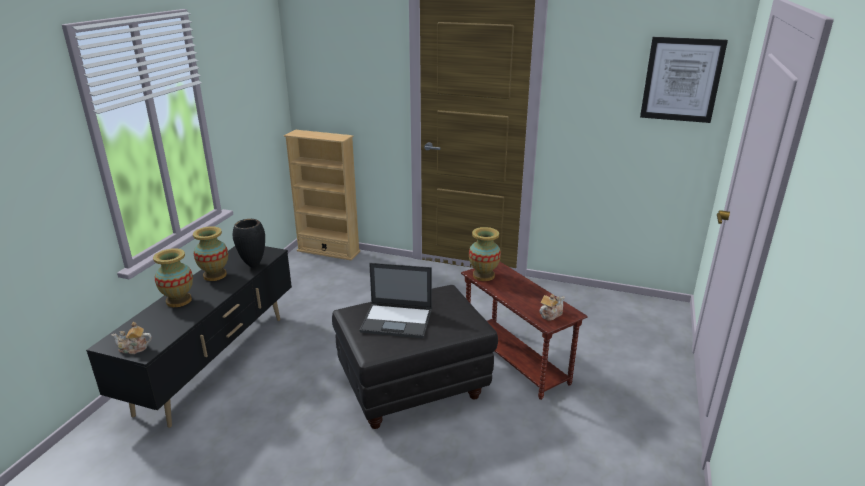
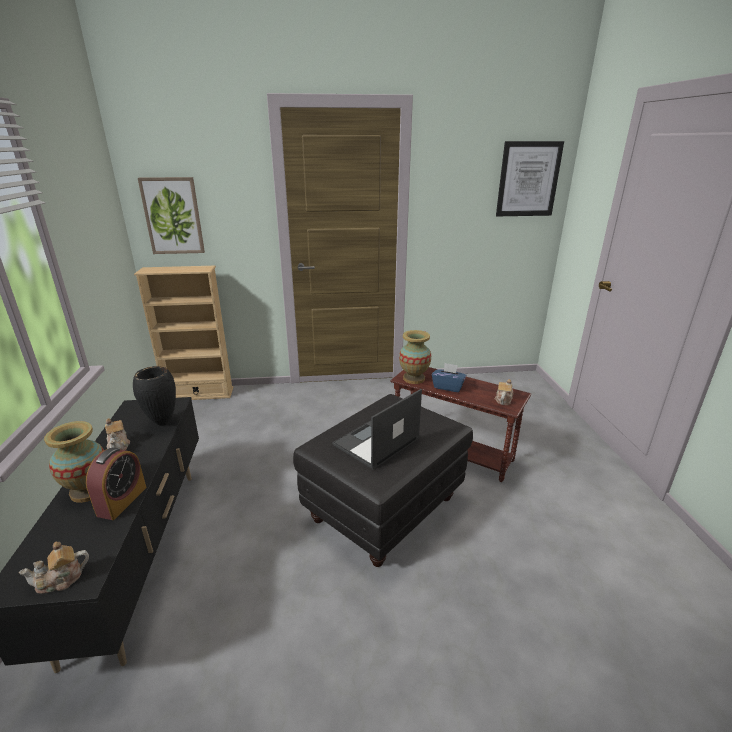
camera: 25 degrees left, 0 degrees up
(193, 313) = (122, 501): none -> alarm clock
(215, 275) = (119, 446): vase -> teapot
(323, 87) = (173, 216): none -> picture
(397, 321) = (376, 442): laptop -> laptop turned 150 degrees clockwise
(508, 290) = (448, 387): none -> blue tissue box

